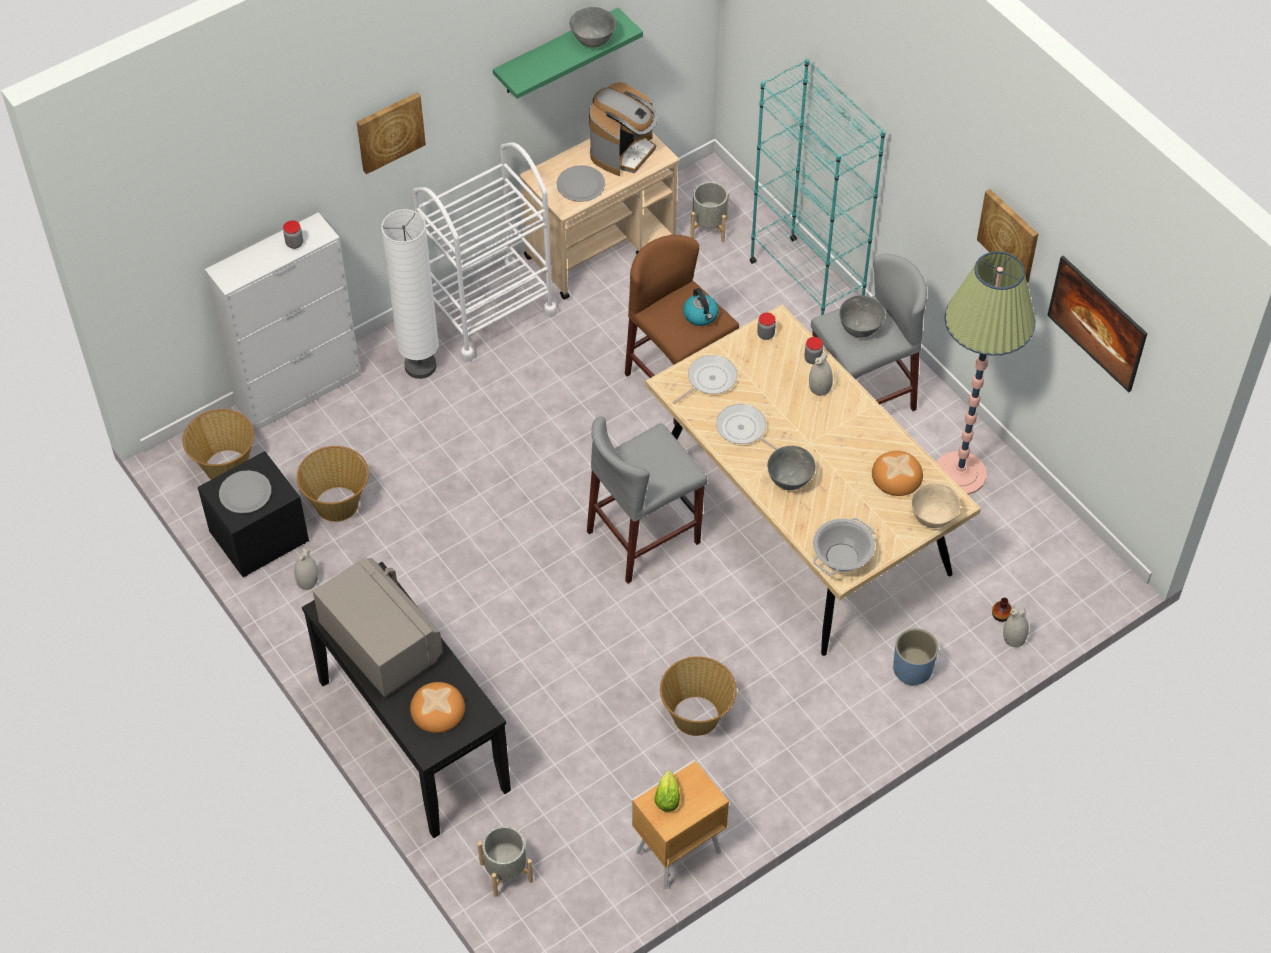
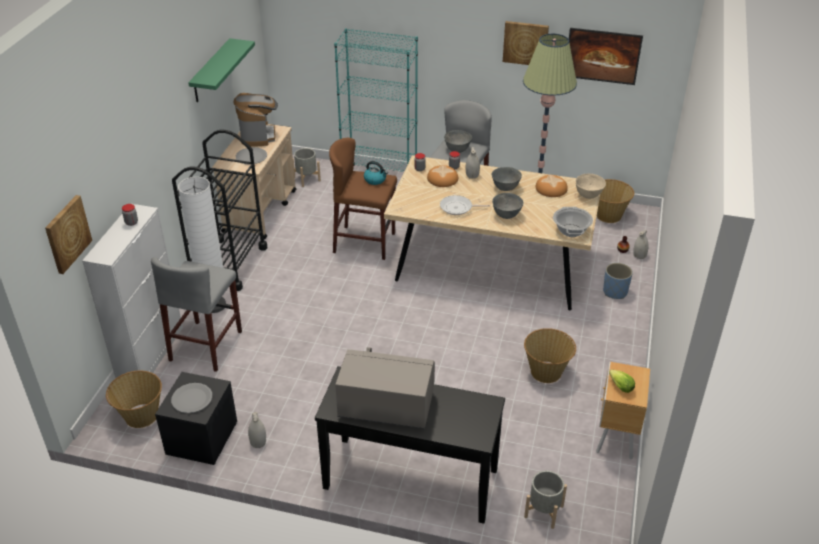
camera: 40 degrees left, 15 degrees down
(338, 504) = (235, 393): basket -> basket (608, 215)
(389, 131) = (152, 133): picture -> picture (67, 234)
(438, 710) = (461, 416): bread -> bread (443, 179)
(489, 311) = (228, 264): white cart -> black cart
(593, 40) = (232, 53): grey bowl -> grey bowl (505, 188)
(643, 537) = (424, 312): grey stool -> grey stool (206, 345)
(709, 380) = (415, 198): frying pan -> none

